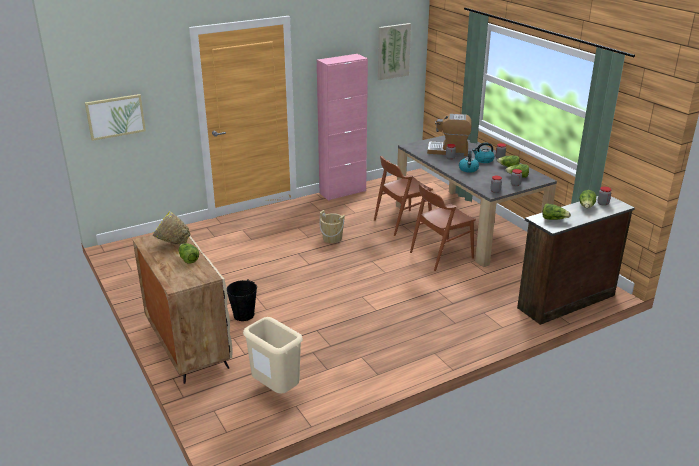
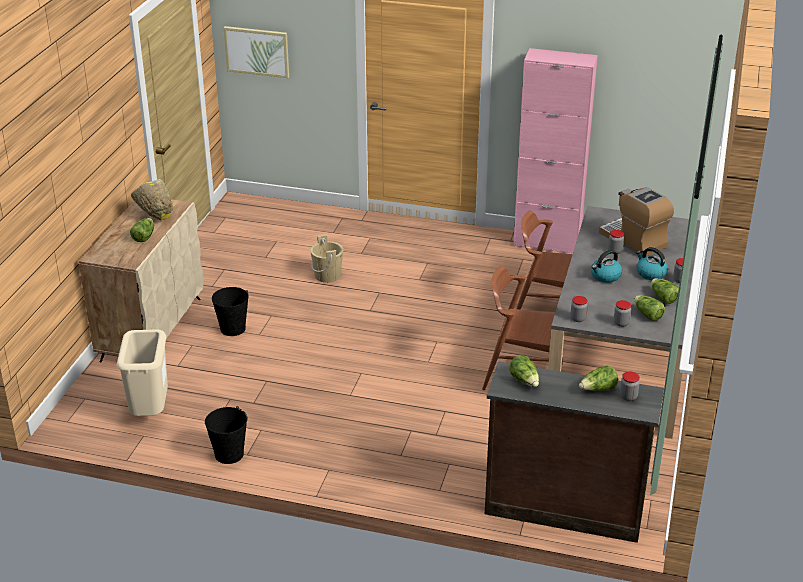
camera: 45 degrees right, 5 degrees up
(332, 238) = (440, 294): beige bucket -> beige bucket (327, 275)
(367, 381) = (229, 454): none -> black bucket
(393, 51) = (665, 66): picture -> none

